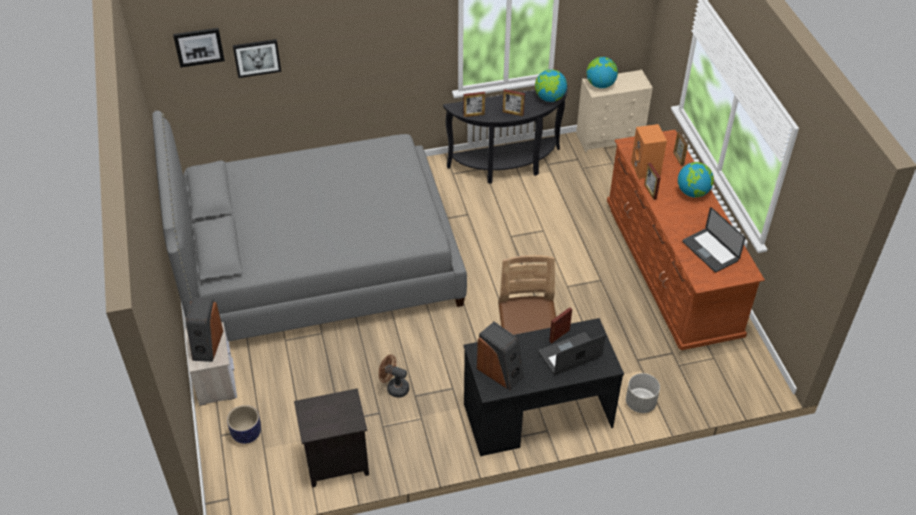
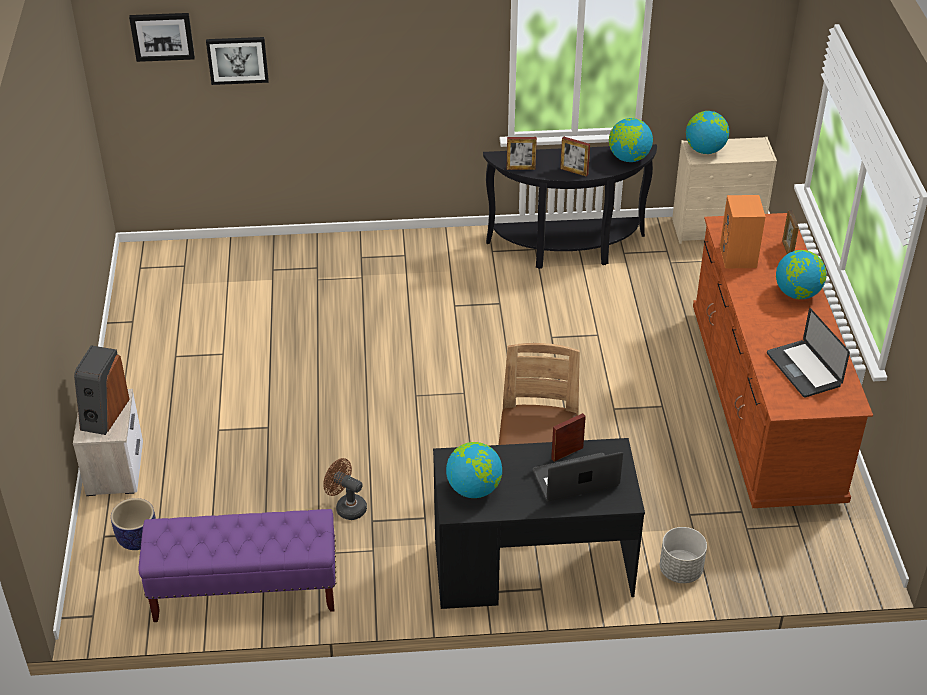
camera: 10 degrees right, 5 degrees down
(317, 263) = (284, 341): grey bed -> none
(336, 463) = (244, 591): black nightstand -> purple bench
(500, 372) = (474, 489): speaker -> globe
(650, 192) = (737, 286): picture frame -> none

